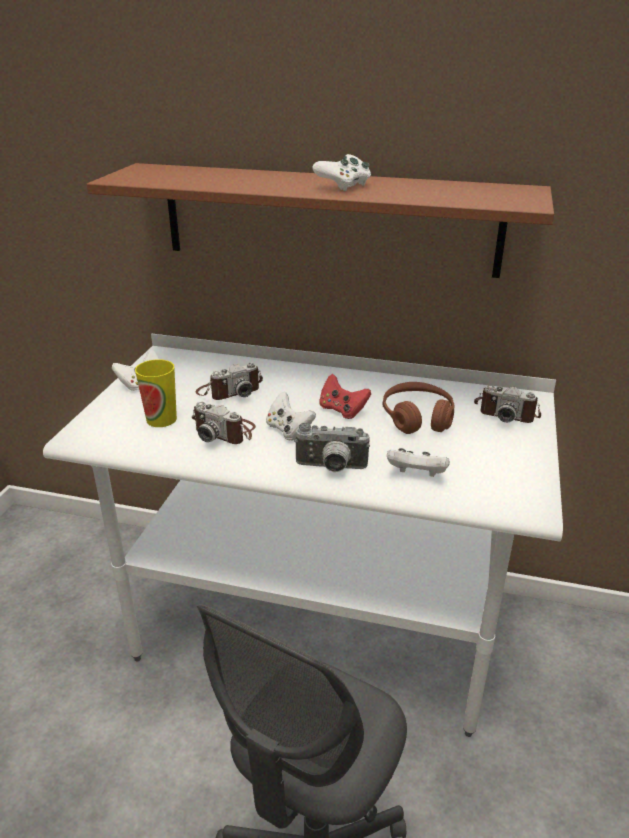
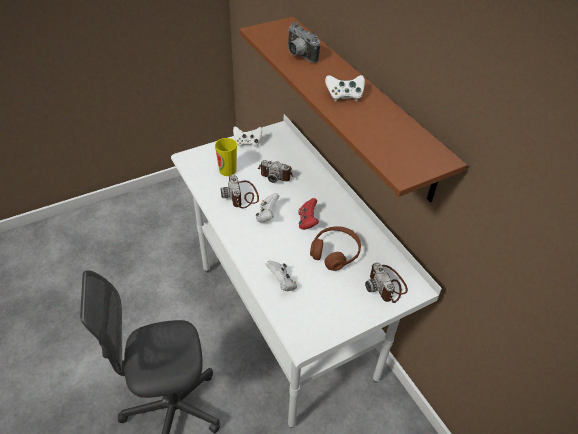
camera: 45 degrees right, 15 degrees up
(331, 468) = (253, 249): camera -> camera (298, 55)

